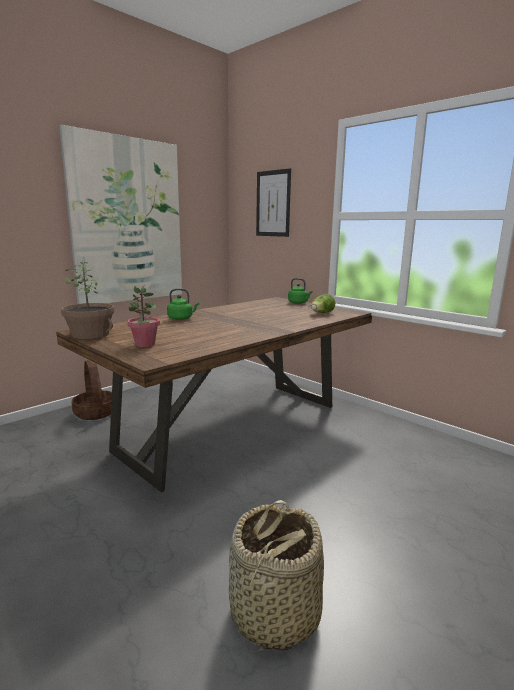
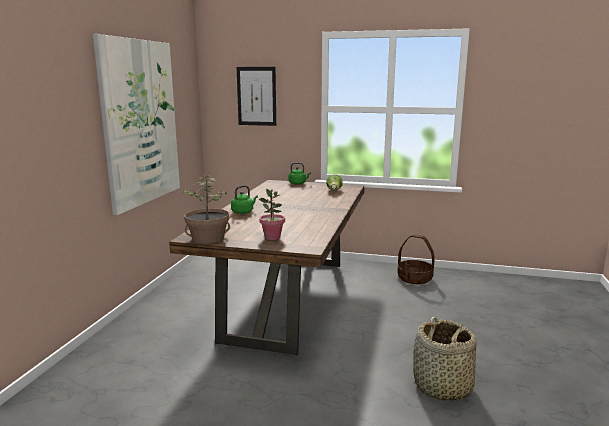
camera: 30 degrees left, 0 degrees up
(95, 412) = (149, 319): basket -> basket (414, 278)

